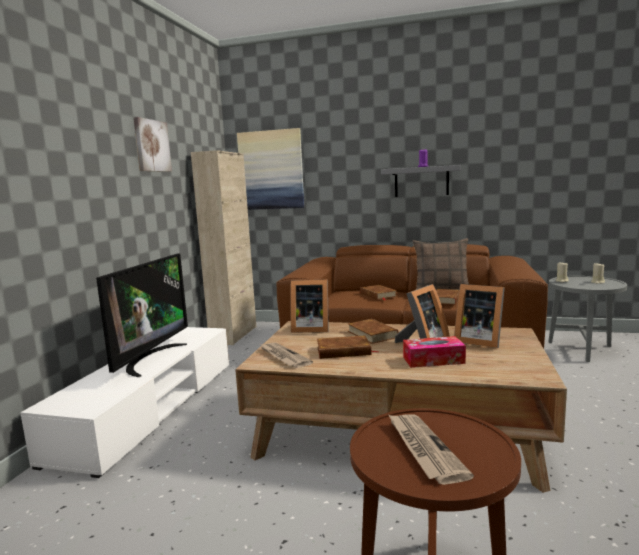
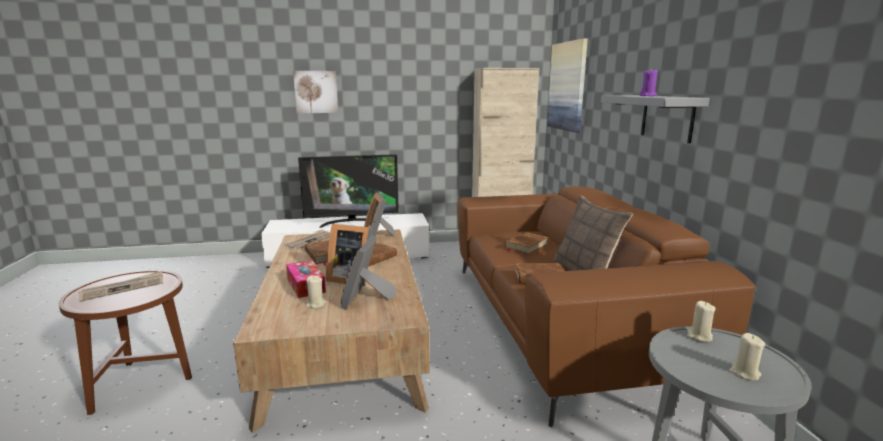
camera: 65 degrees right, 5 degrees up
(151, 146) = (418, 66): picture -> picture (316, 92)
(483, 357) = (315, 304): none -> beige candle

